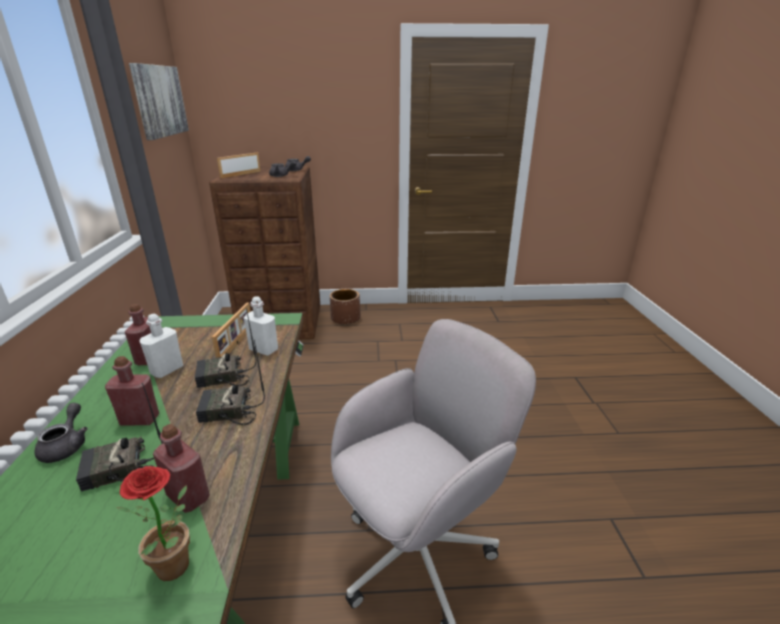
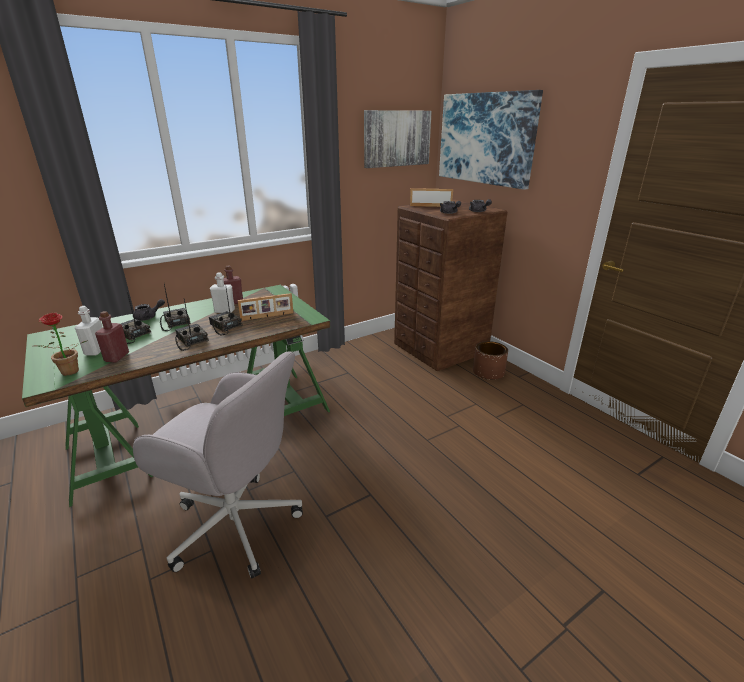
camera: 60 degrees right, 0 degrees up
(139, 419) = (175, 323): red bottle -> radio
(259, 97) = (485, 139): none -> picture
(264, 349) = (266, 326): white bottle -> white bottle (96, 351)

